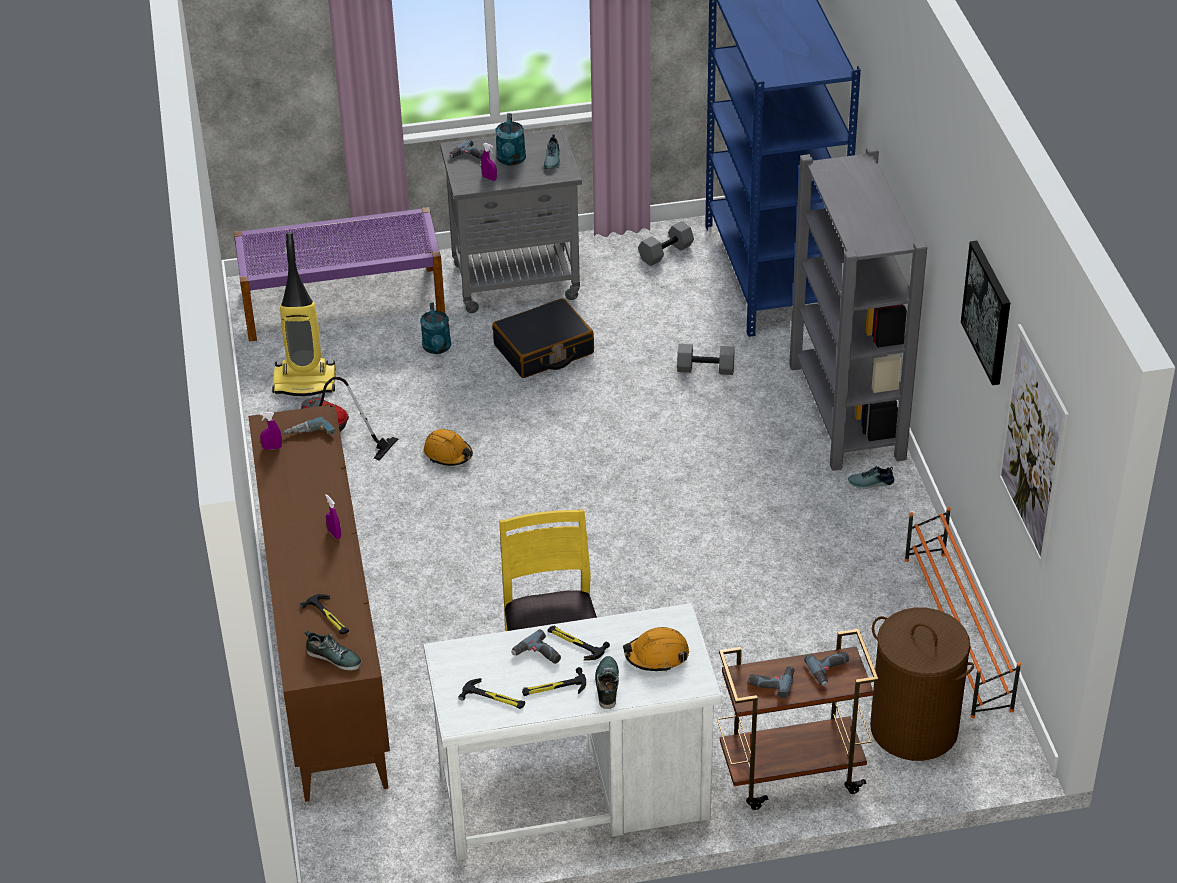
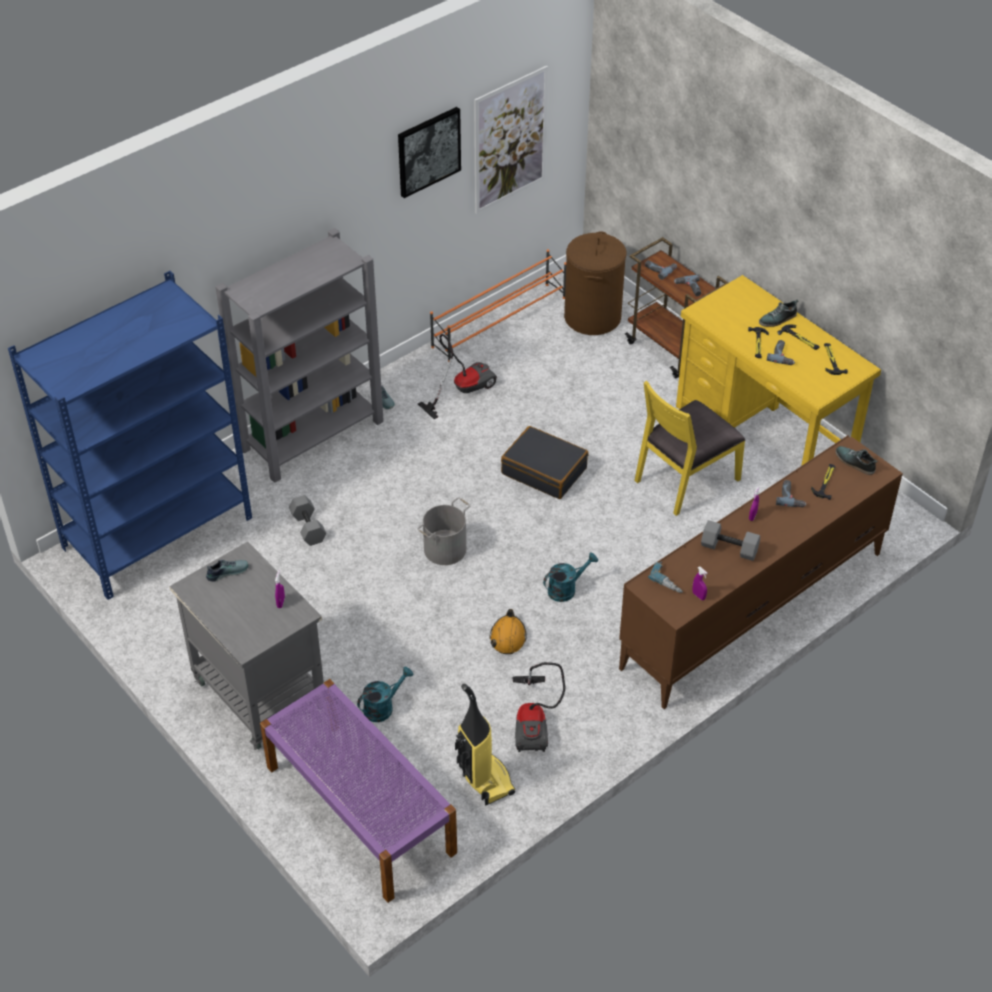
camera: 120 degrees left, 5 degrees up
(334, 657) = (854, 462): shoe -> shoe turned 45 degrees counterclockwise
(469, 157) = (254, 631): power drill -> power drill (791, 497)
(511, 160) = (243, 600): turquoise watering can -> turquoise watering can (566, 589)
(543, 350) = (343, 635): black suitcase -> black suitcase (544, 470)
(573, 797) = (765, 435): white desk -> yellow desk
(601, 451) = (444, 548): none -> grey bucket
(657, 655) = (737, 308): orange hard hat -> none
(665, 252) = (160, 611): grey dumbbell -> grey dumbbell (728, 549)
(846, 553) = (462, 389): none -> vacuum cleaner

